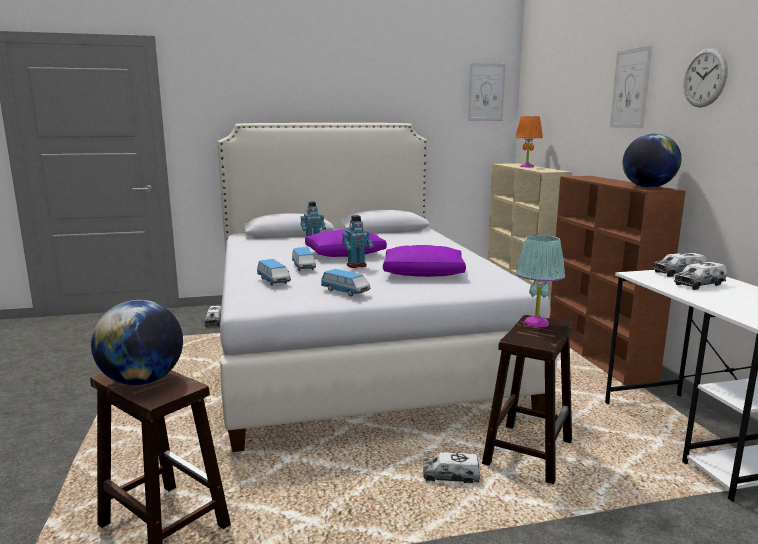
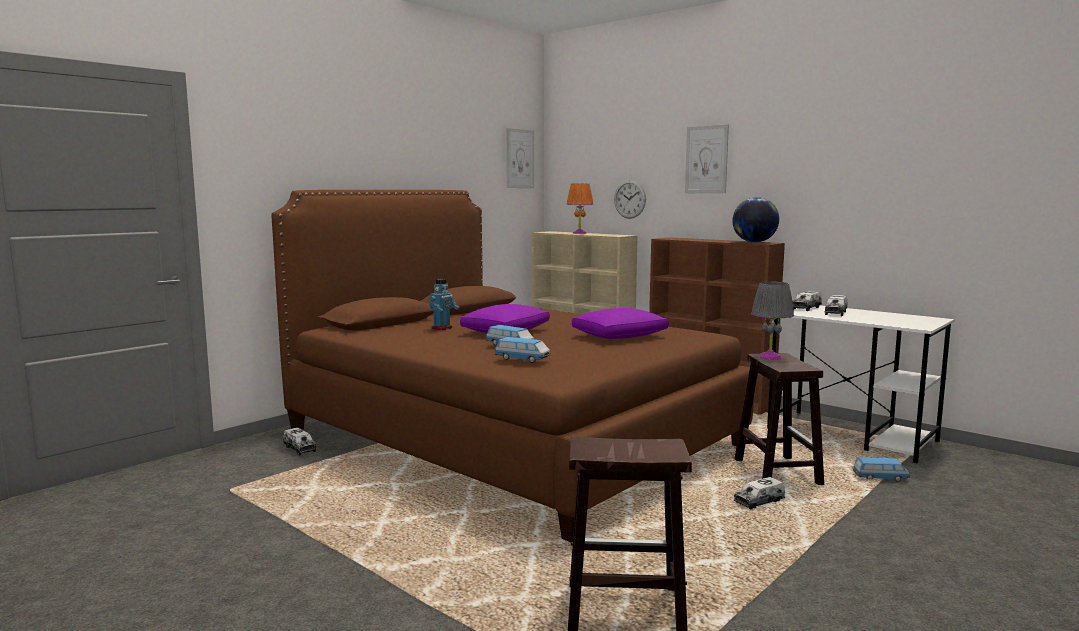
camera: 35 degrees left, 5 degrees down
(142, 381) = (623, 449): globe -> none
(345, 292) = (607, 357): toy car -> toy car (880, 478)
(354, 347) = (508, 437): white bed -> brown bed
(356, 265) = (549, 338): toy robot -> none
(537, 323) = (770, 357): turquoise table lamp -> grey table lamp
(704, 78) = (788, 153): wall clock -> wall clock (630, 199)

